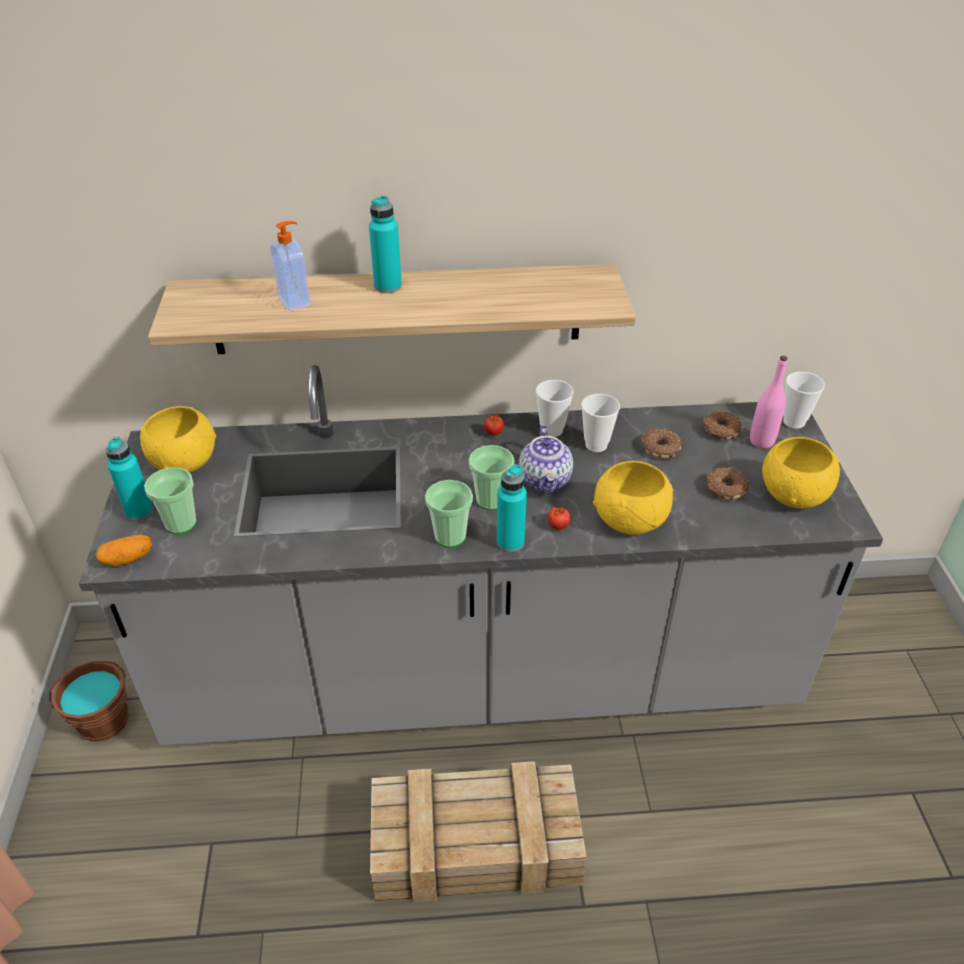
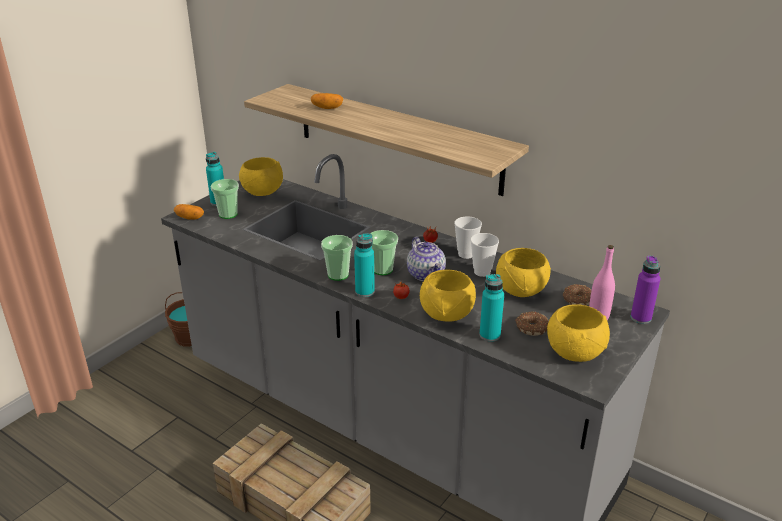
camera: 40 degrees right, 10 degrees down
(295, 301) = (327, 108): soap dispenser -> potato
(388, 286) = (381, 116): turquoise bottle -> turquoise bottle (489, 335)
(546, 480) = (426, 274): teapot -> teapot turned 60 degrees counterclockwise
(659, 448) = (520, 290): donut -> yellow bowl
(794, 422) = (640, 318): cup -> purple bottle

